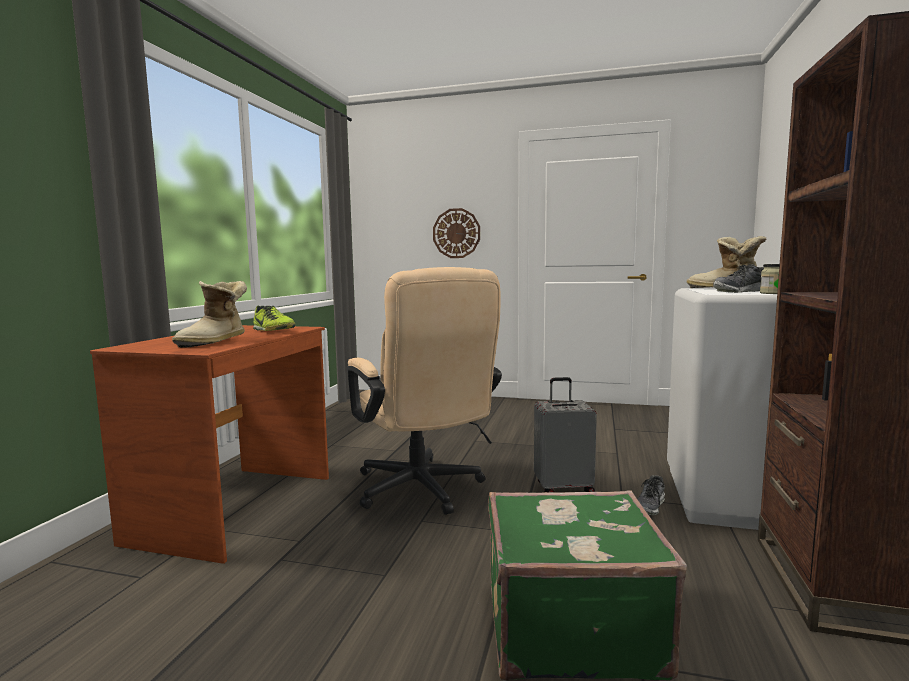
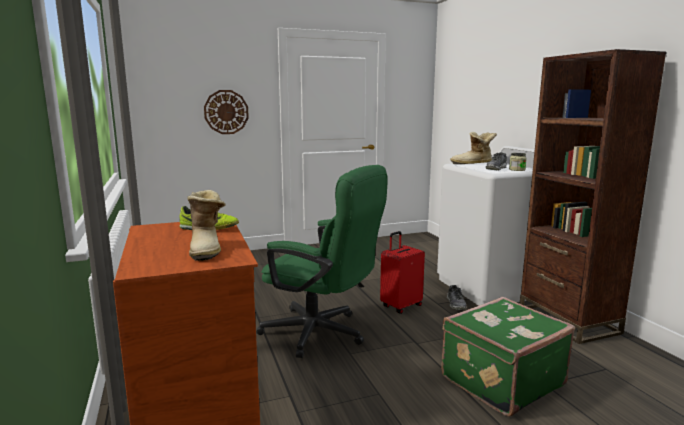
camera: 35 degrees left, 5 degrees up
(423, 492) = (322, 334): beige office chair -> green office chair
(563, 487) = (400, 306): grey suitcase -> red suitcase

